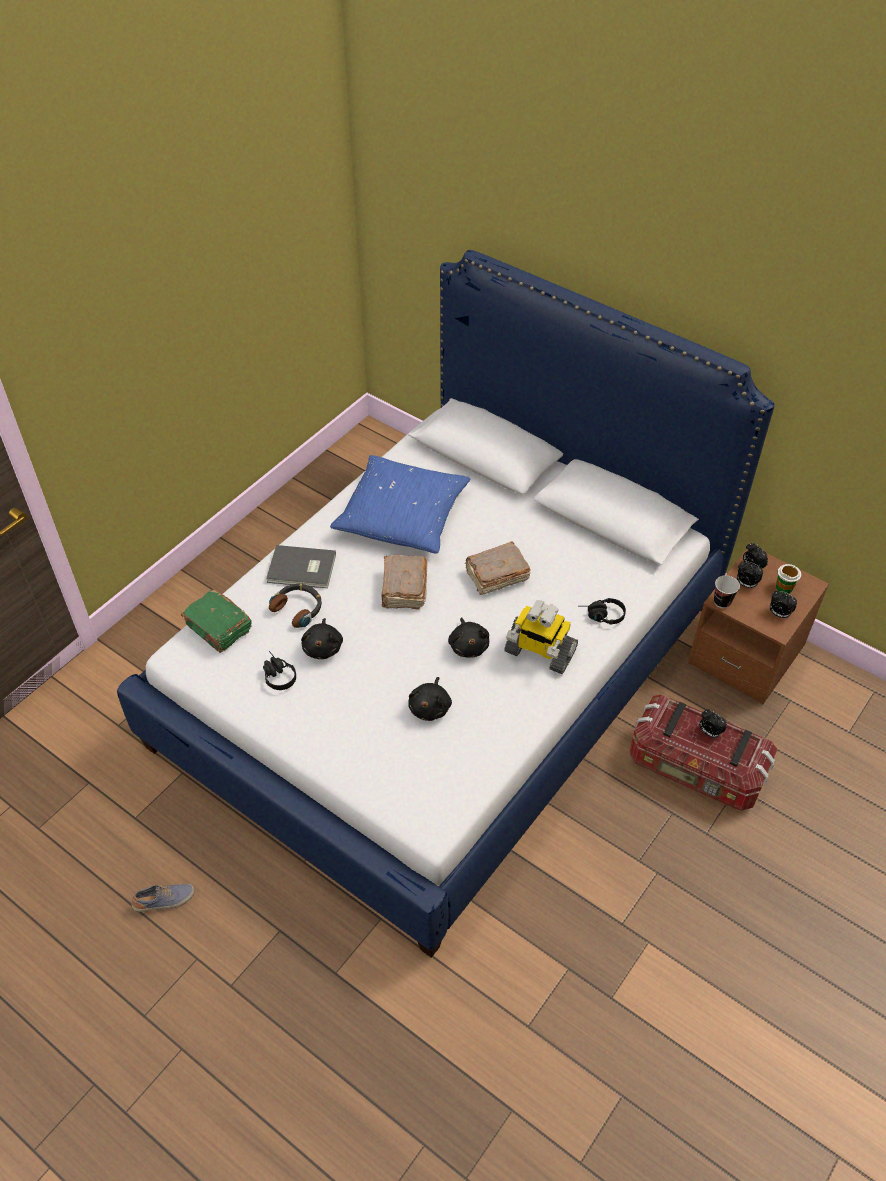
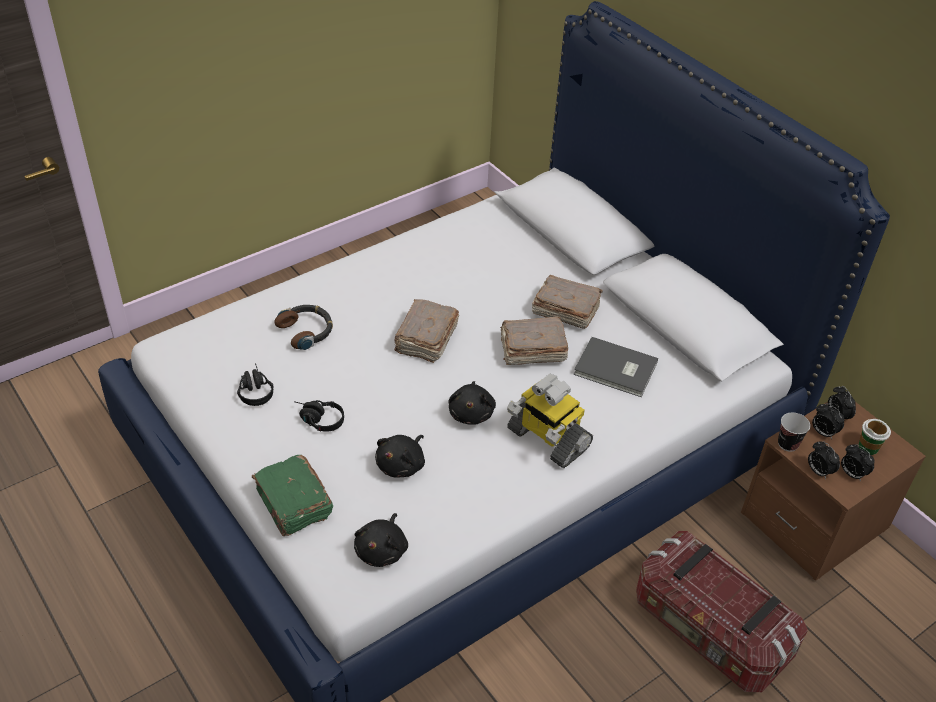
camera: 15 degrees right, 5 degrees down
(164, 901) = (75, 604): shoe -> none
(219, 628) = (217, 330): green book -> green book (293, 504)
(302, 569) = (329, 295): grey book -> grey book (616, 370)
(323, 647) = (315, 375): black plush toy -> black plush toy (382, 550)
(402, 516) = (456, 268): blue pillow -> none
(509, 532) = (564, 310): none -> brown book
(601, 616) = (633, 419): black headphones -> black headphones (317, 420)
(709, 732) = (729, 588): alarm clock -> alarm clock (818, 471)

